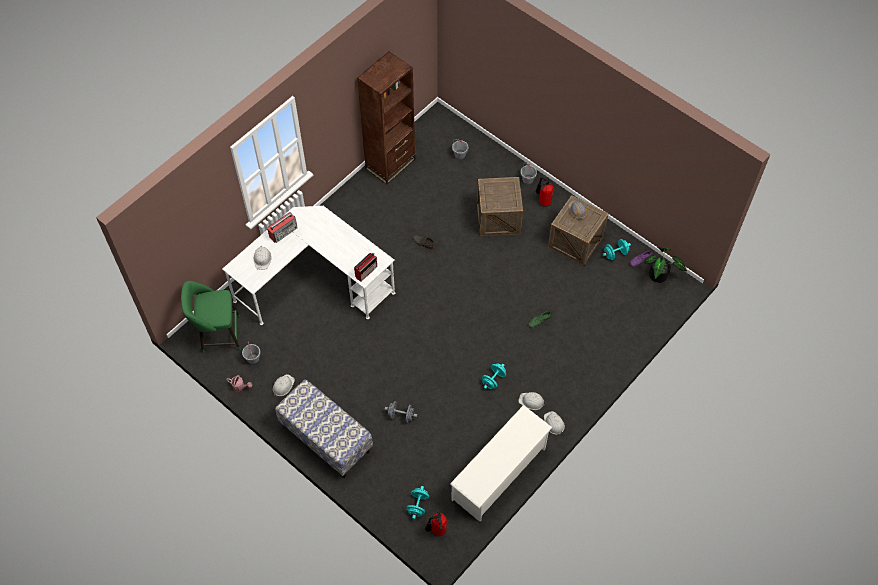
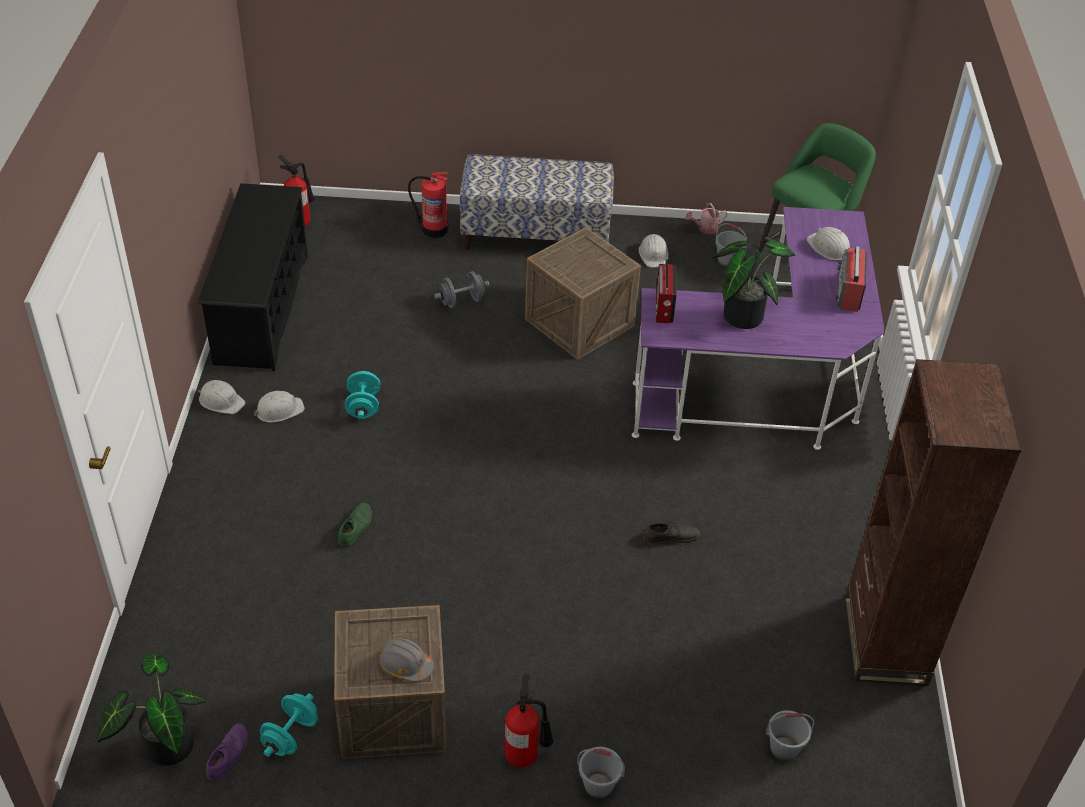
camera: 140 degrees right, 15 degrees down
(314, 281) = (768, 385): white desk -> purple desk
(338, 249) = (742, 313): none -> potted plant
(373, 477) = (433, 229): none -> fire extinguisher
(418, 505) = (348, 231): turquoise dumbbell -> none
(498, 218) = (583, 663): crate -> crate (579, 322)
(499, 474) = (261, 308): white shoe rack -> black shoe rack

